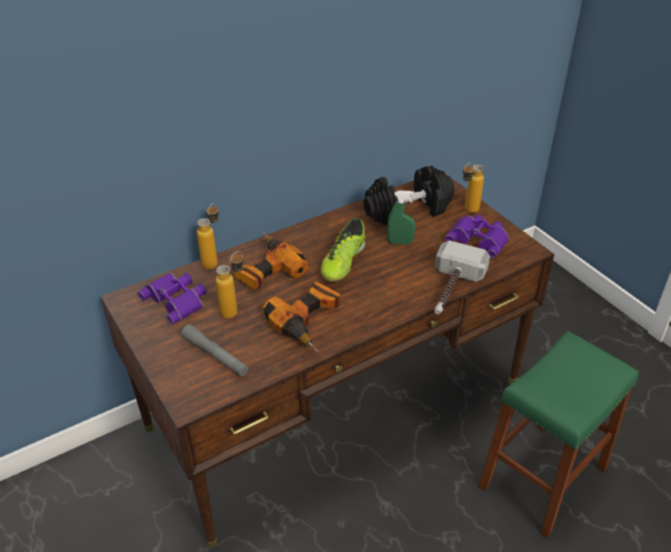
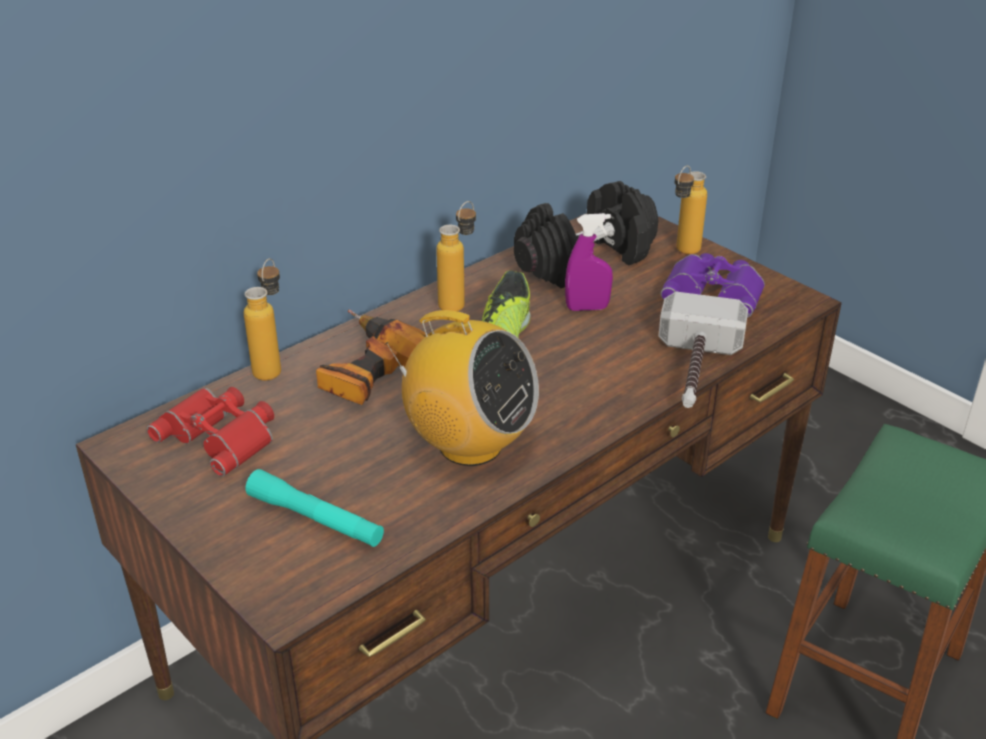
camera: 10 degrees left, 5 degrees down
(177, 300) = (221, 435): purple binoculars -> red binoculars
(215, 356) = (315, 519): grey flashlight -> turquoise flashlight
(234, 310) = (331, 440): bottle -> bottle (458, 302)
(309, 322) = (469, 445): power drill -> radio
(400, 242) = (587, 308): green spray bottle -> purple spray bottle

